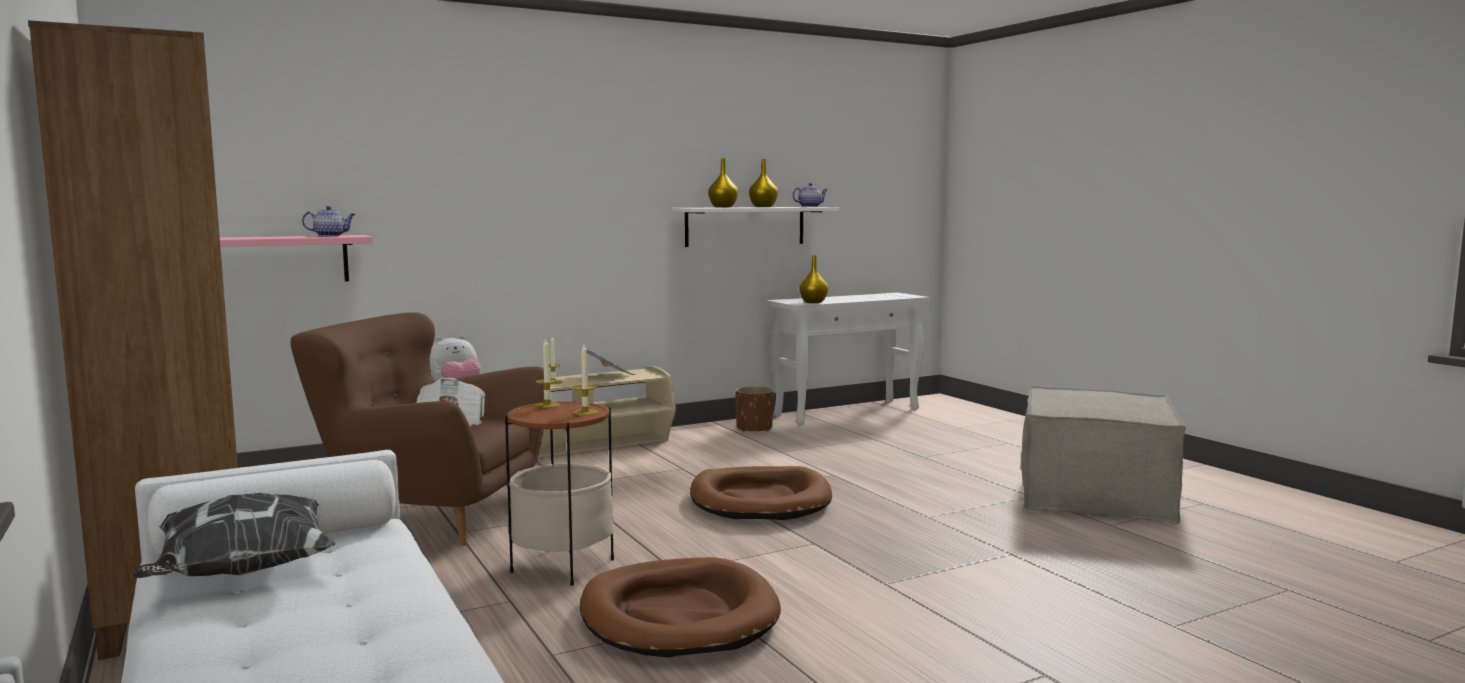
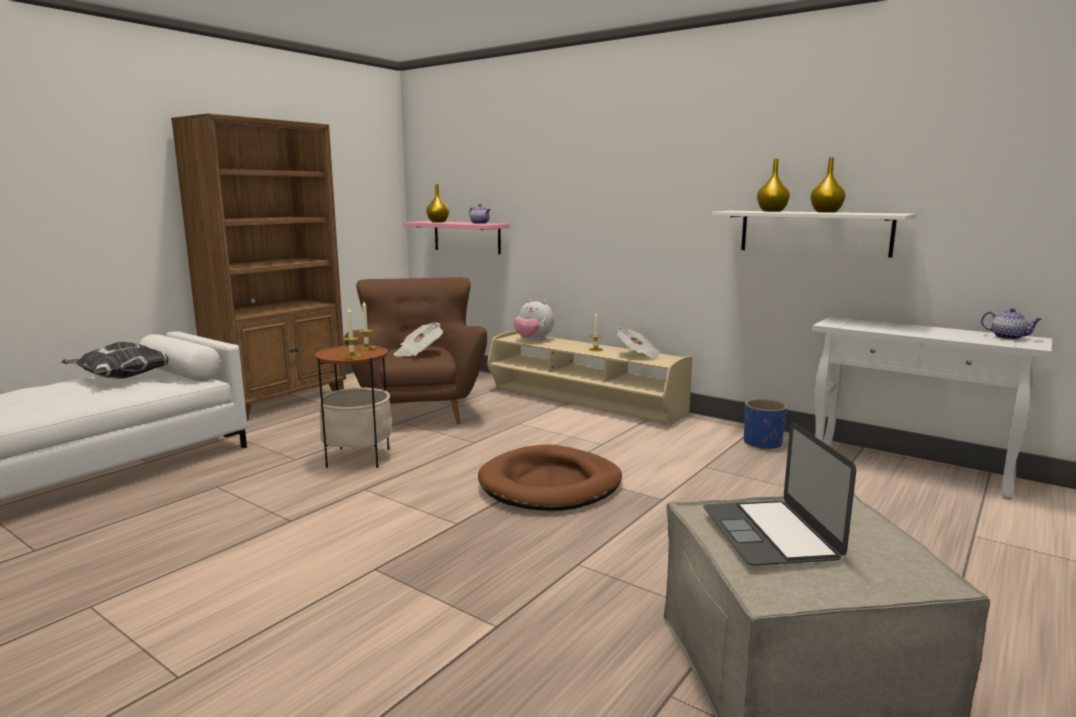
camera: 65 degrees right, 5 degrees up
(678, 615) = (283, 506): brown dog bed -> none
(754, 429) = (762, 444): brown planter -> blue planter
(810, 206) = (882, 213): teapot -> teapot (1008, 337)
(814, 302) = (853, 326): yellow vase -> yellow vase (438, 222)
(1091, 404) = (770, 532): none -> laptop

